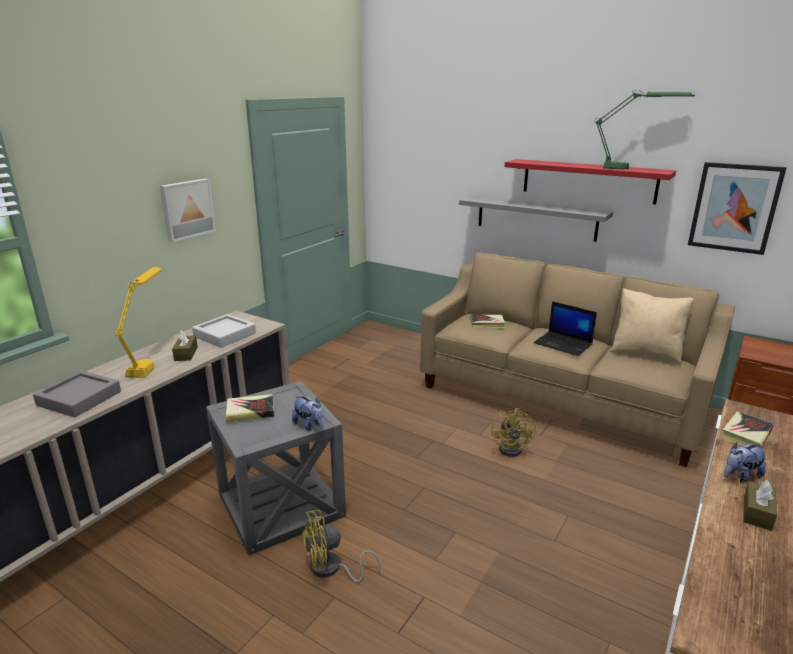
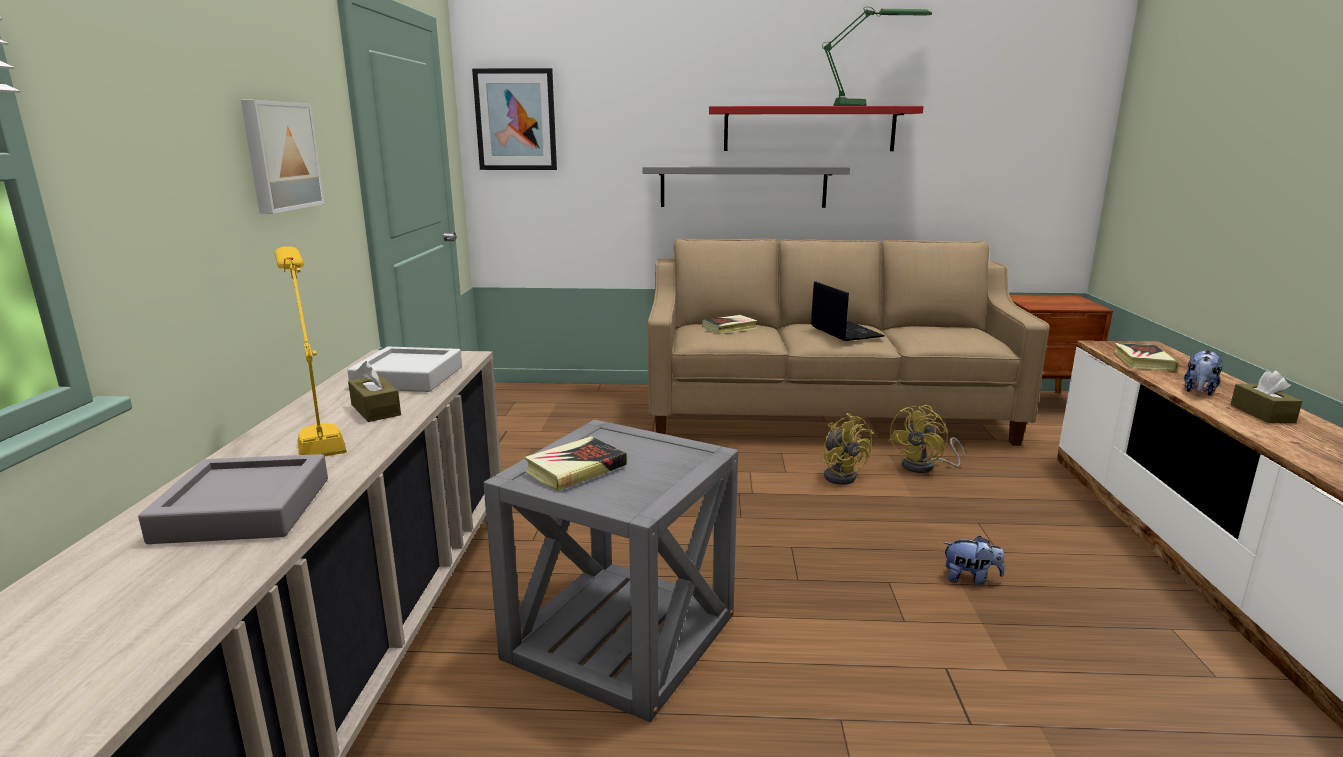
camera: 30 degrees left, 5 degrees down
(309, 425) = (695, 463): plush toy -> plush toy (970, 579)
(331, 569) = (794, 687): yellow fan -> yellow fan (925, 467)
(563, 344) = (844, 331): laptop -> laptop turned 120 degrees counterclockwise
(645, 354) = (932, 327): beige pillow -> none
(734, 207) = (978, 146): picture -> picture (516, 120)

